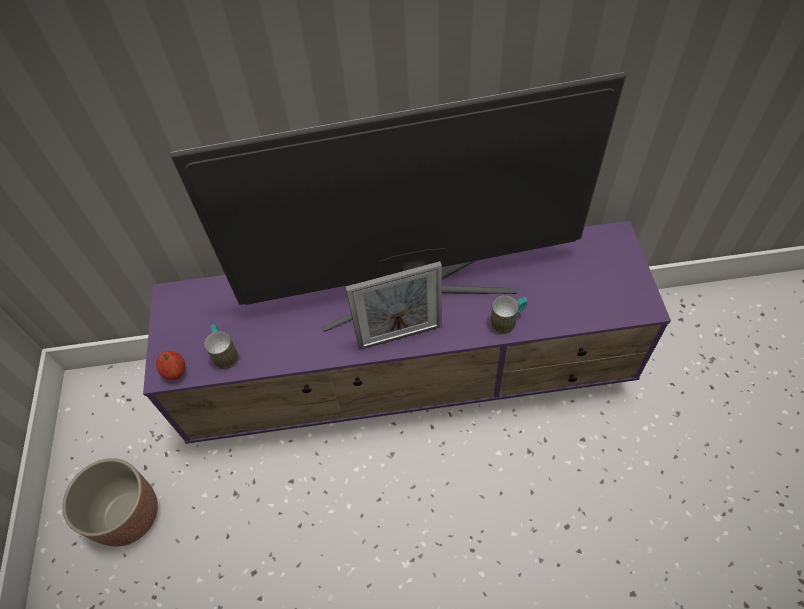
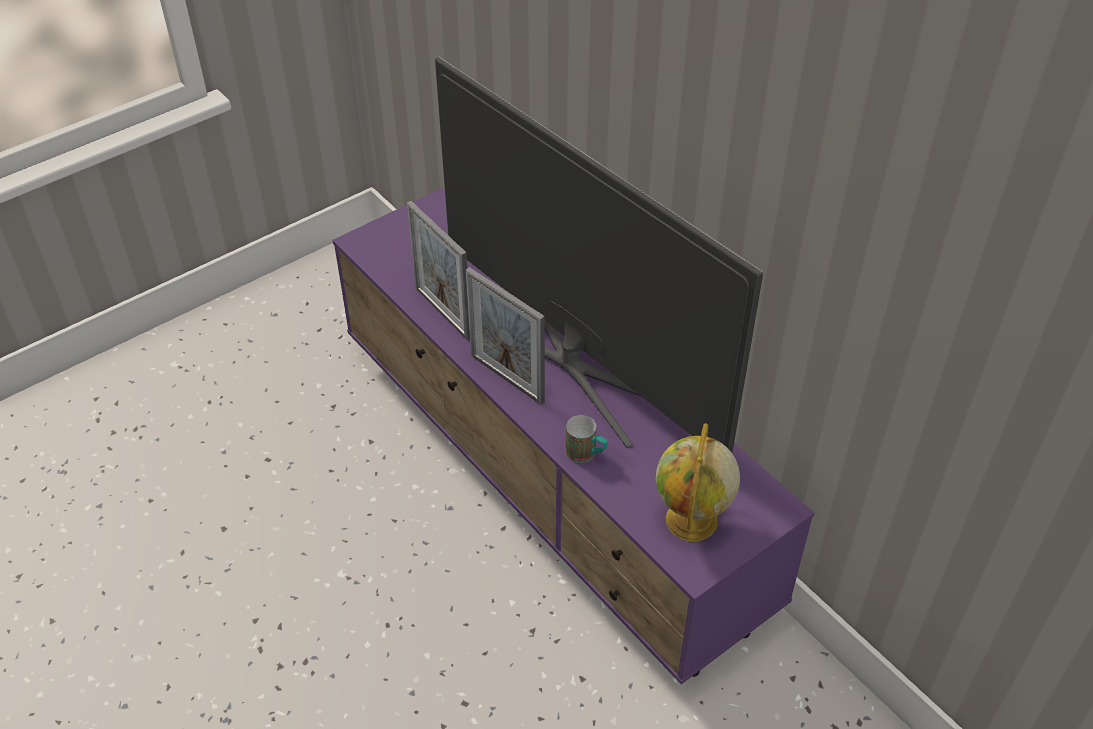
camera: 55 degrees right, 10 degrees down
(128, 515) = (269, 343): planter -> none
(176, 372) = (364, 248): apple -> none
(225, 353) = (404, 268): mug -> none
(298, 348) = (443, 313): none -> picture frame
(604, 289) = (691, 521): none -> globe

